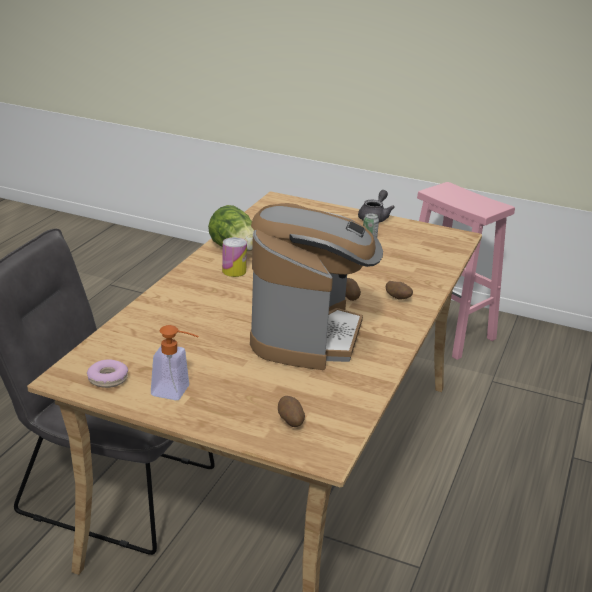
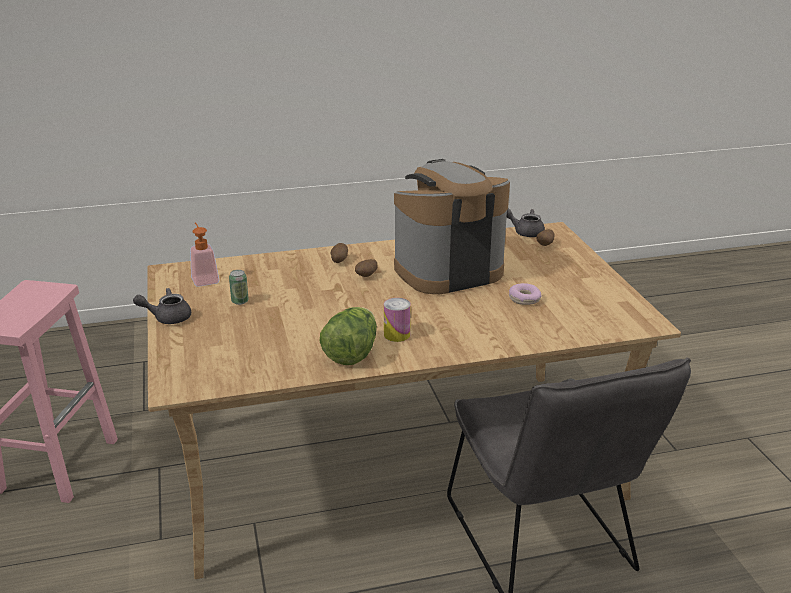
camera: 125 degrees left, 0 degrees up
(108, 379) = (620, 309): donut -> donut (524, 299)
(177, 392) = (586, 283): soap dispenser -> soap dispenser (204, 278)
(343, 429) = (525, 232): none -> grey teapot

